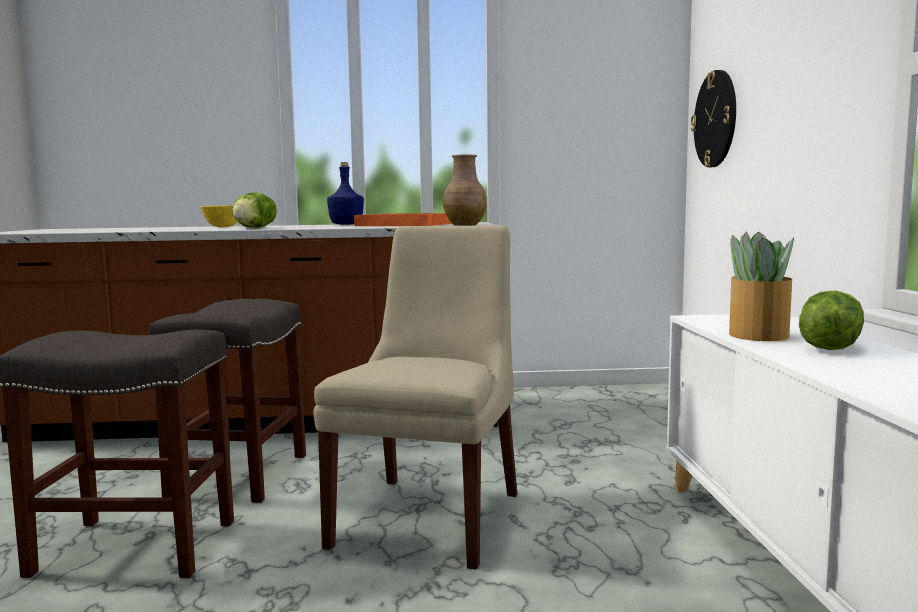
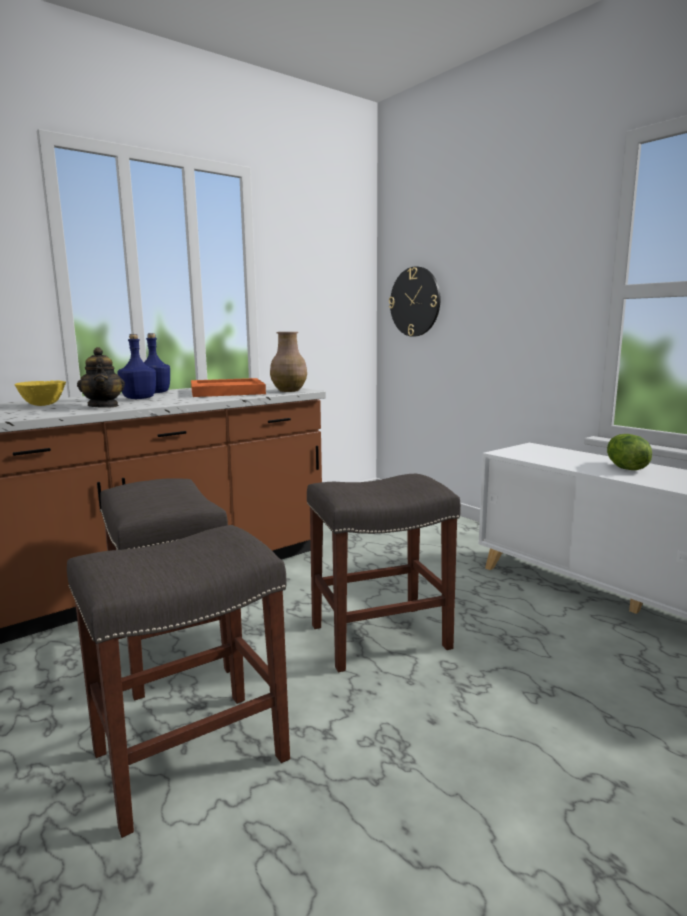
camera: 35 degrees left, 5 degrees up
(255, 228) = (104, 406): lettuce -> teapot
(308, 226) = (138, 398): none -> blue bottle
(430, 516) = (381, 636): beige chair -> grey stool
(758, 335) = (572, 463): potted plant -> none

